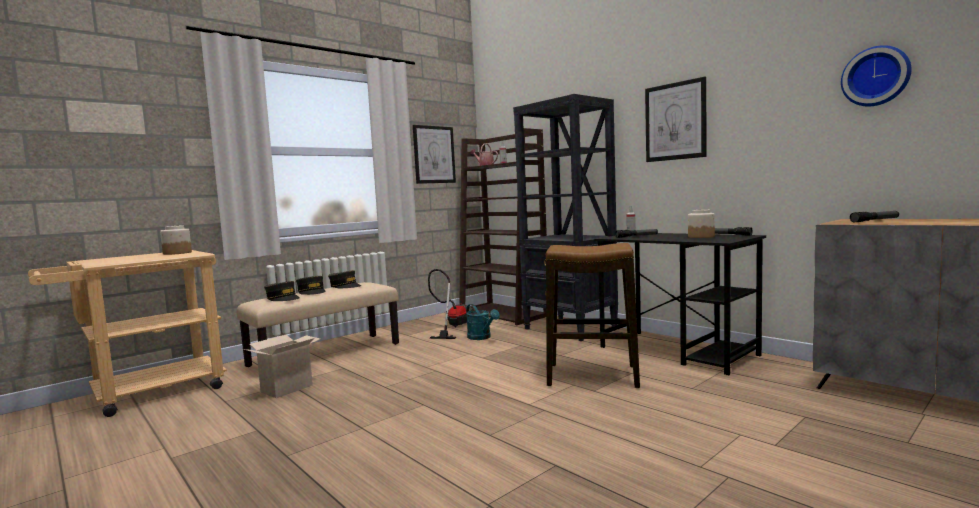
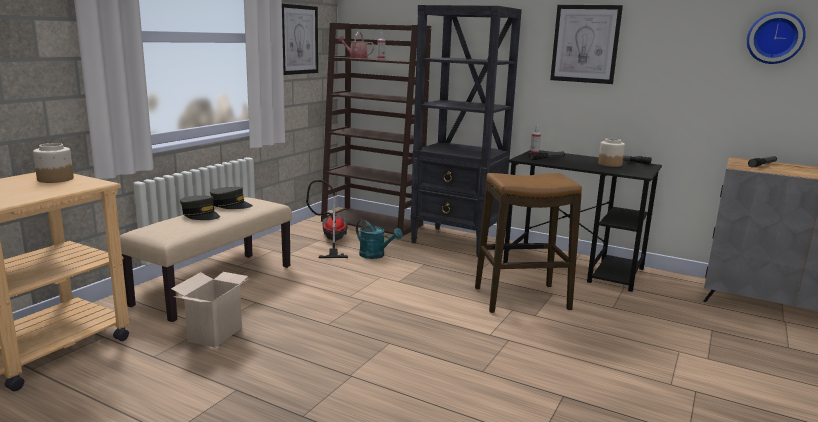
camera: 20 degrees left, 10 degrees up
(283, 298) = (178, 227): grey cap -> none

